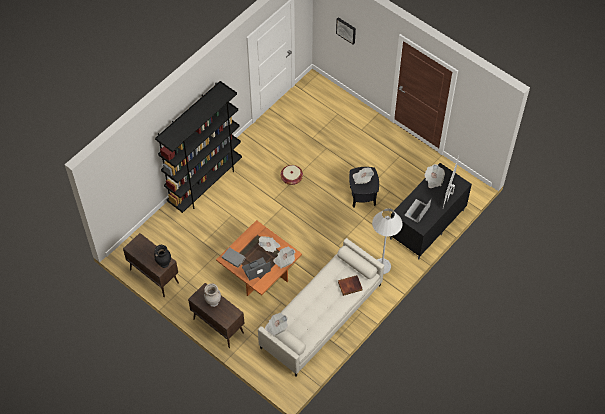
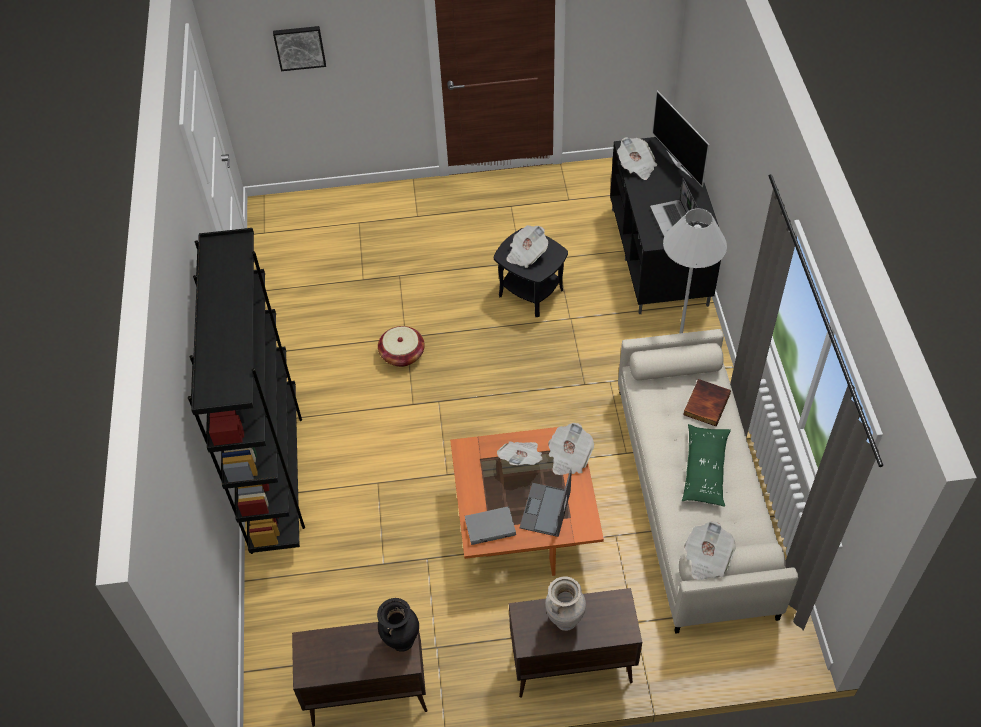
camera: 45 degrees left, 5 degrees down
(320, 305) = (705, 470): none -> green pillow

